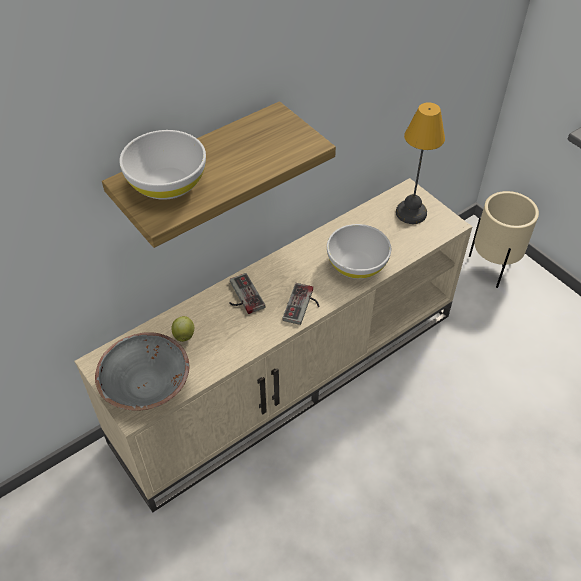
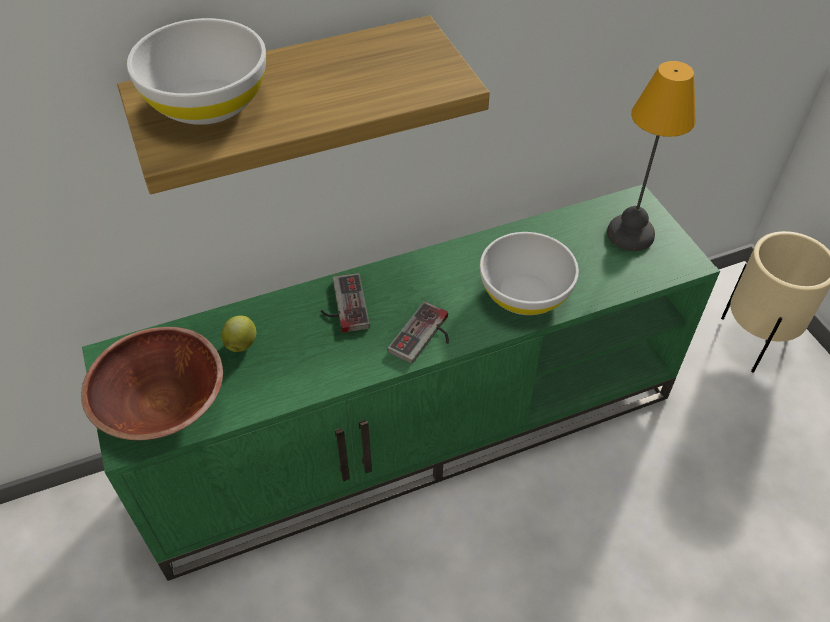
camera: 15 degrees right, 0 degrees up
(147, 385) = (162, 404): grey bowl -> brown bowl
(289, 373) = (415, 429): beige tv stand -> green tv stand

